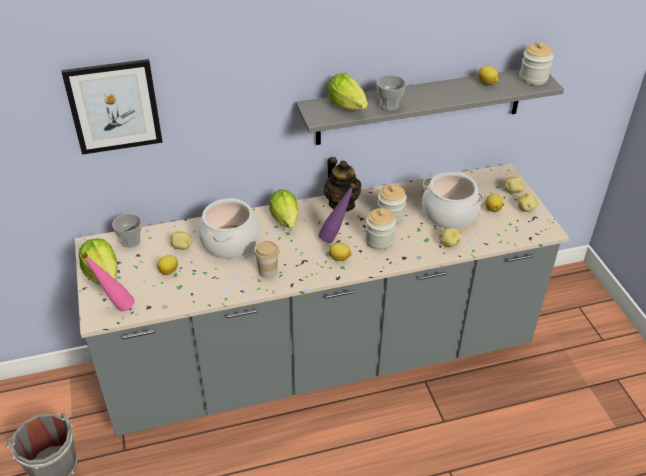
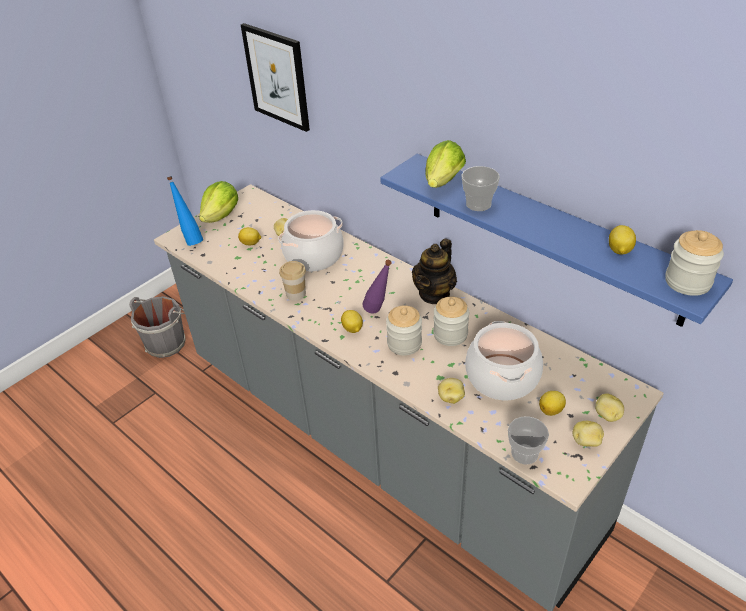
camera: 60 degrees right, 0 degrees up
(116, 307) = (191, 240): pink bottle -> blue bottle
(130, 241) = (269, 208): cup -> cup (524, 453)
(286, 221) = (372, 273): lettuce -> none
(420, 106) = (550, 237): grey shelf -> blue shelf

